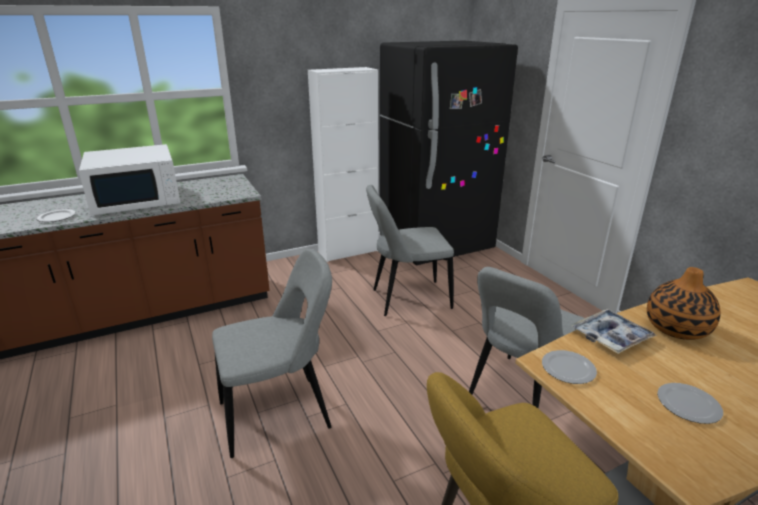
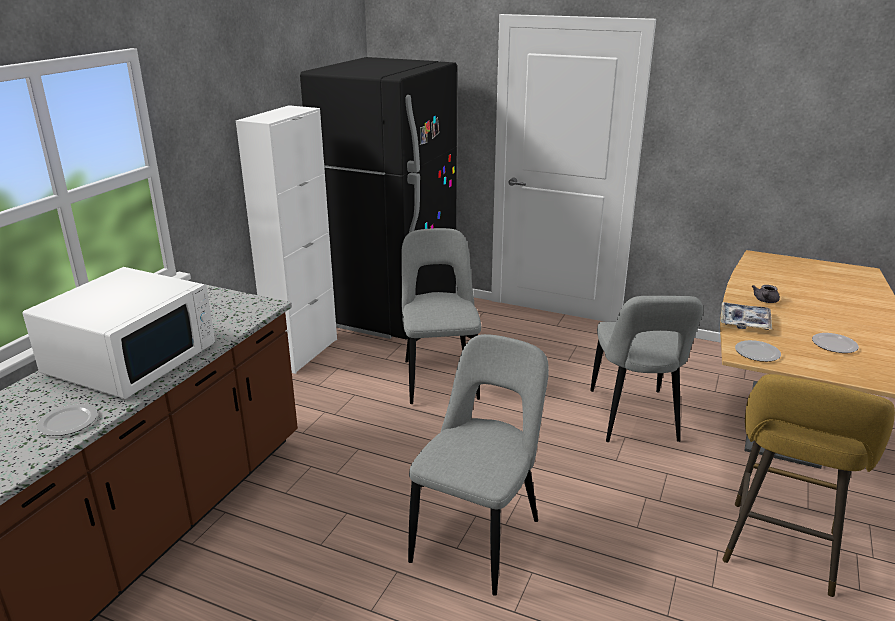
camera: 40 degrees left, 0 degrees up
(407, 299) = (440, 377): grey chair -> grey chair turned 135 degrees clockwise
(676, 328) = (765, 301): vase -> grey teapot

